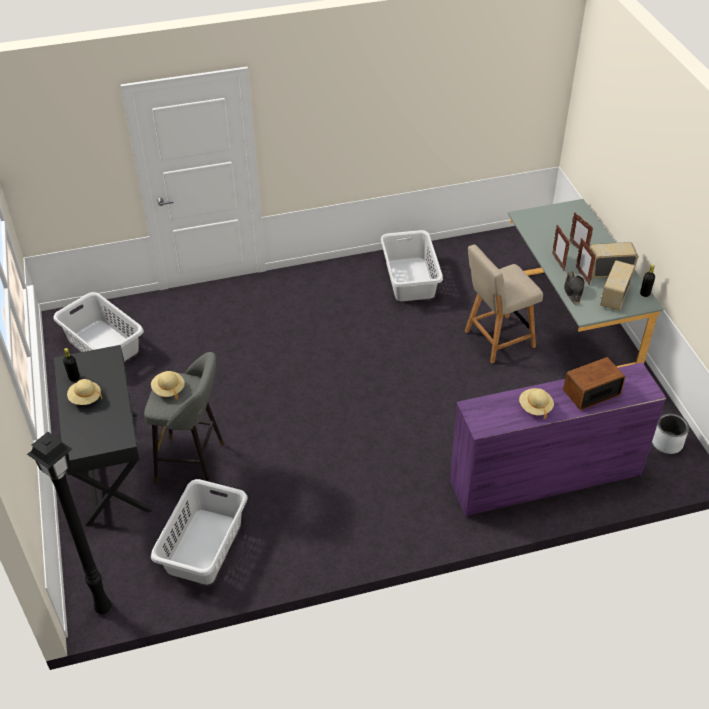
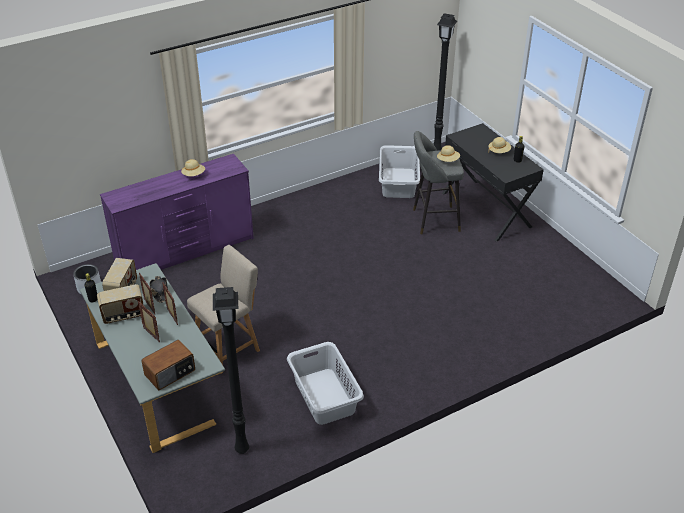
camera: 165 degrees right, 5 degrees down
(103, 345) = (563, 283): grey laundry basket -> none
(493, 252) = (241, 450): none -> black floor lamp
(590, 392) = (154, 189): radio -> radio (170, 373)

